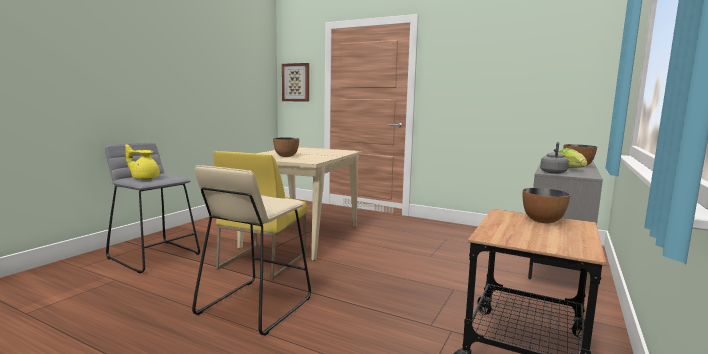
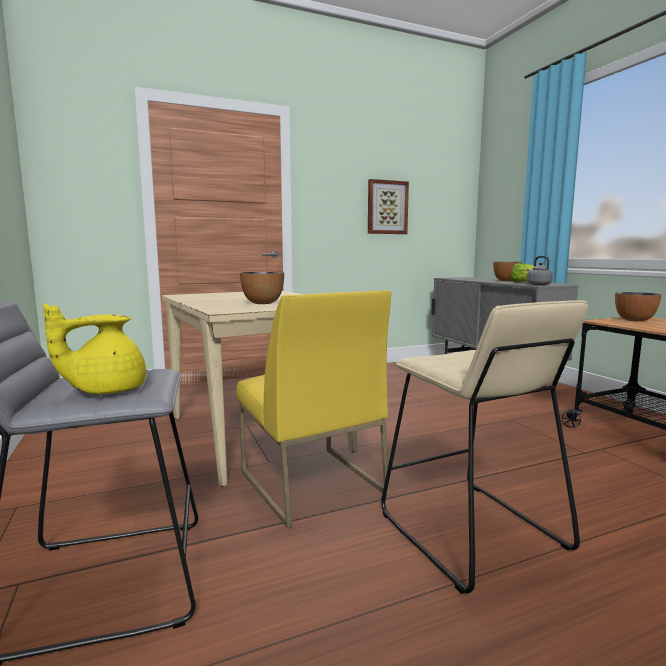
camera: 50 degrees left, 0 degrees up
(296, 82) = (75, 185): picture -> picture (387, 207)

